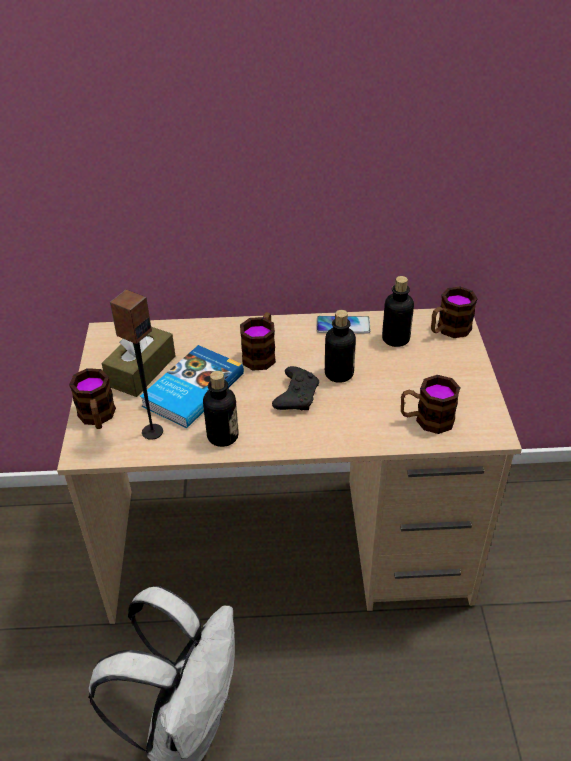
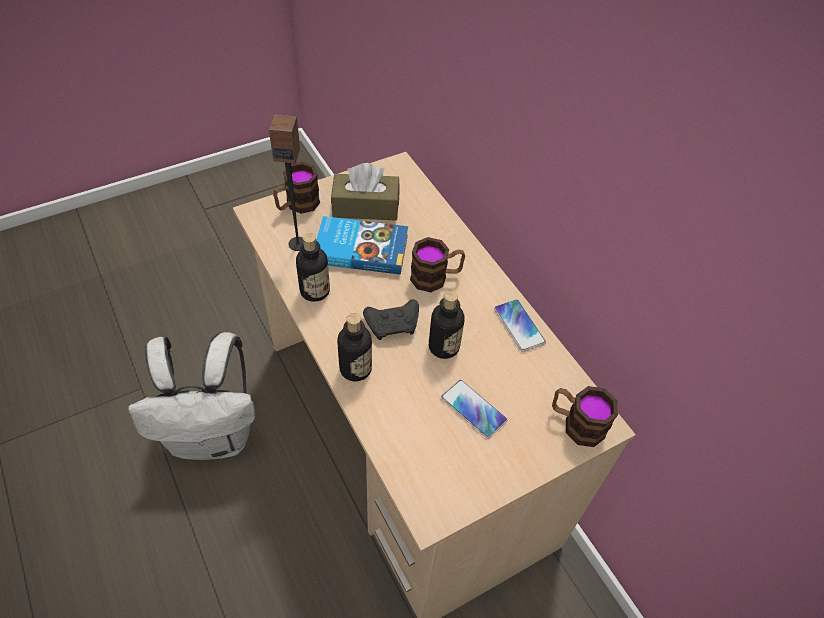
camera: 60 degrees right, 10 degrees up
(395, 339) = (528, 378): bottle -> bottle (355, 369)
(409, 378) = (473, 409): none -> phone
(426, 420) = (417, 444): mug -> none

